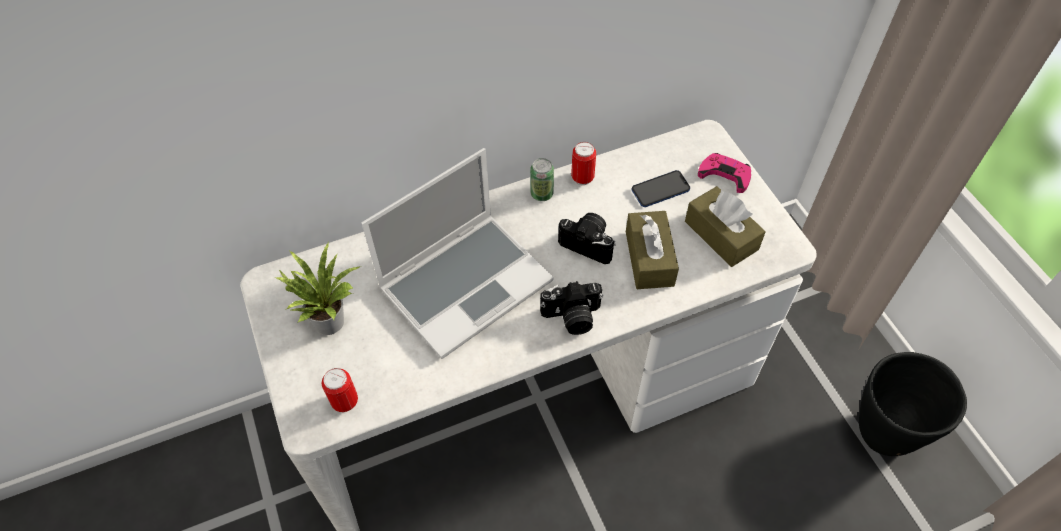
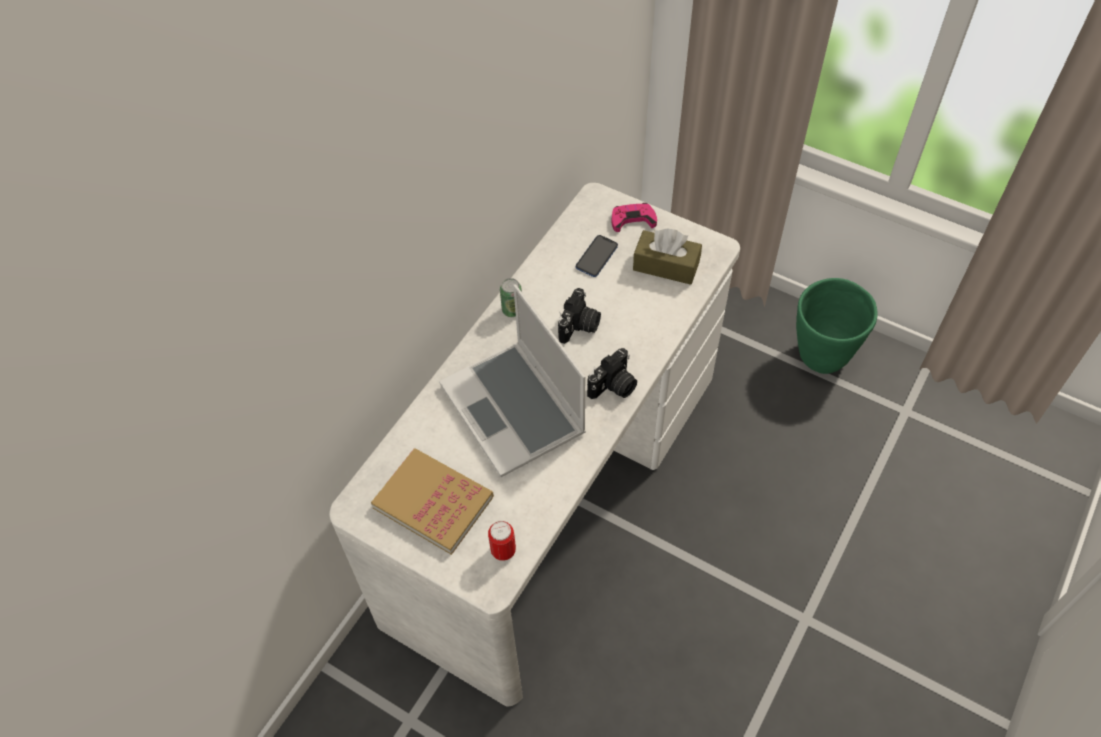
camera: 35 degrees left, 0 degrees up
(328, 319) = (433, 502): potted plant -> book
(466, 283) = (515, 410): laptop -> laptop turned 135 degrees clockwise
(582, 178) = (532, 280): can -> none
(589, 243) = (579, 326): camera -> camera turned 120 degrees clockwise
(649, 258) = (631, 312): brown tissue box -> none
(883, 433) = (821, 357): black planter -> green planter

